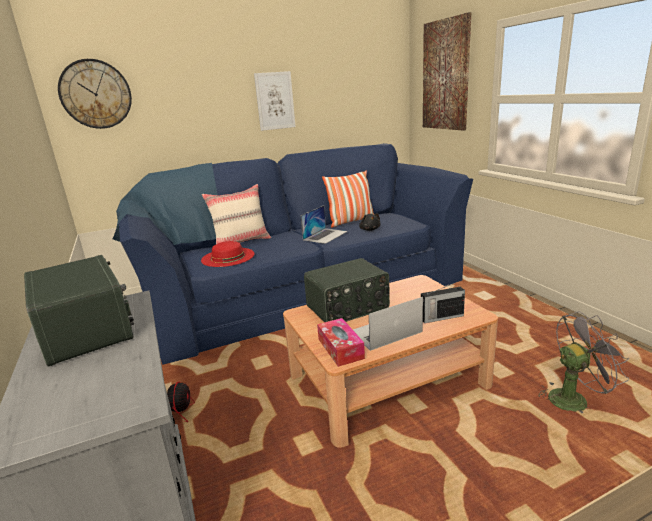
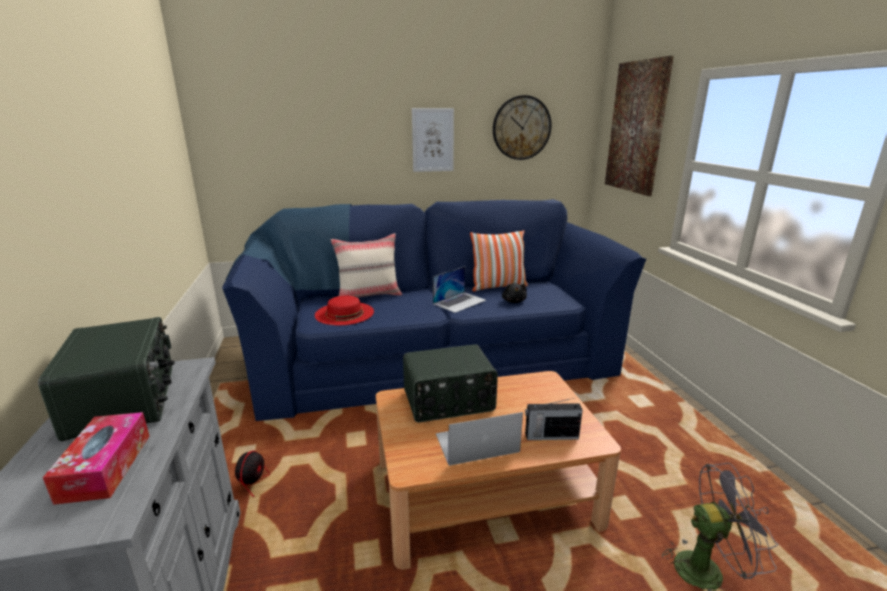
camera: 10 degrees right, 0 degrees up
(96, 94) = (239, 120): wall clock -> wall clock (521, 128)
(340, 348) = (417, 455): tissue box -> tissue box (105, 467)

